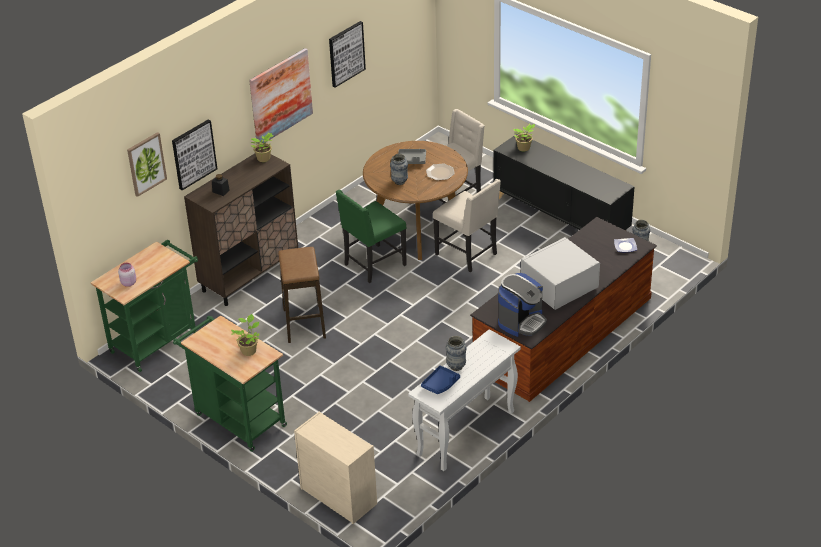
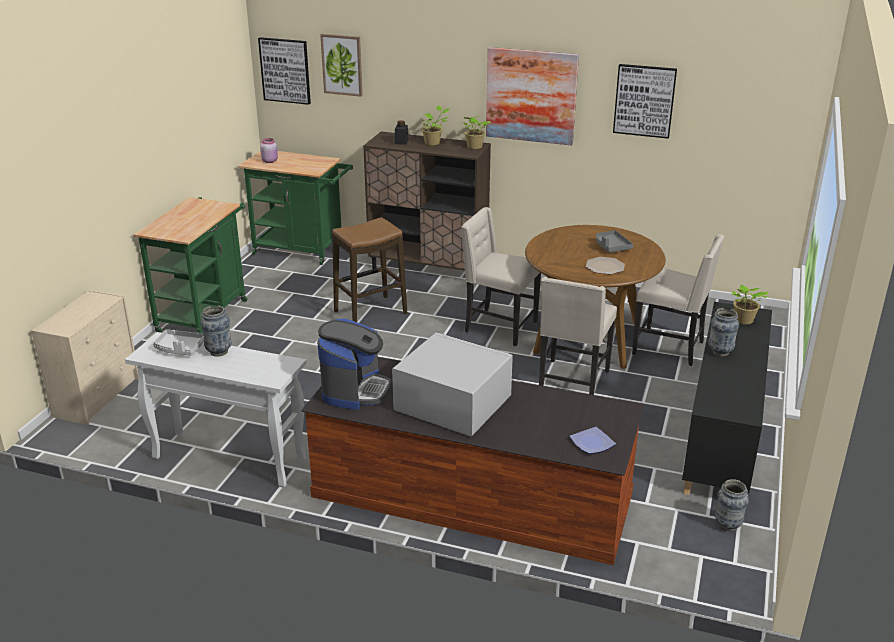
camera: 65 degrees right, 10 degrees down
(193, 154) = (401, 91): picture -> picture (285, 70)
(249, 350) = (187, 226): potted plant -> potted plant (433, 143)
(373, 265) = (499, 327): green chair -> beige chair
(399, 182) = (561, 248): vase -> vase (720, 352)
(440, 384) = (180, 348): blue tray -> grey tray
(521, 321) = (355, 390): coffee machine -> coffee machine turned 90 degrees counterclockwise

